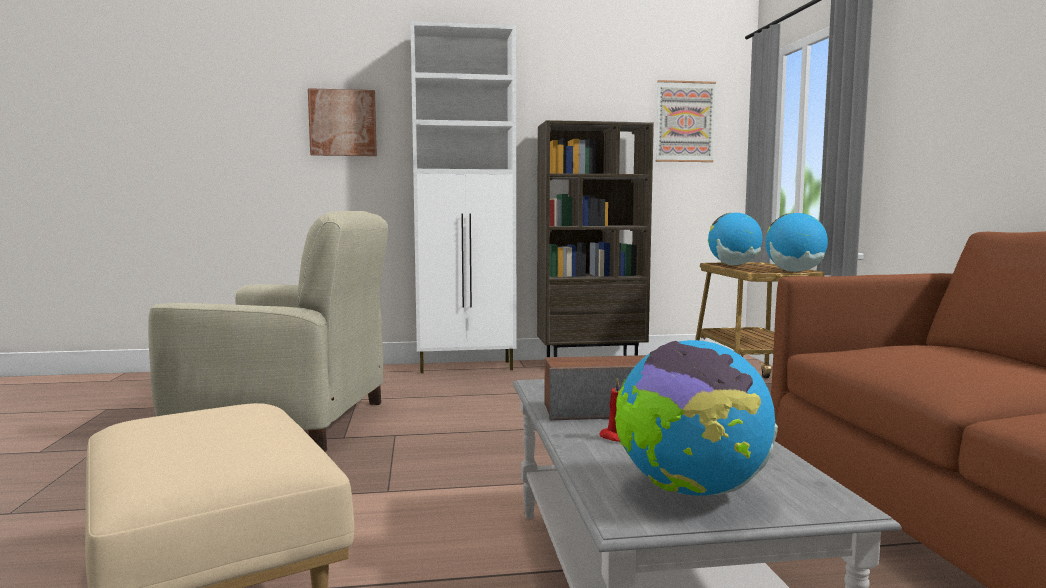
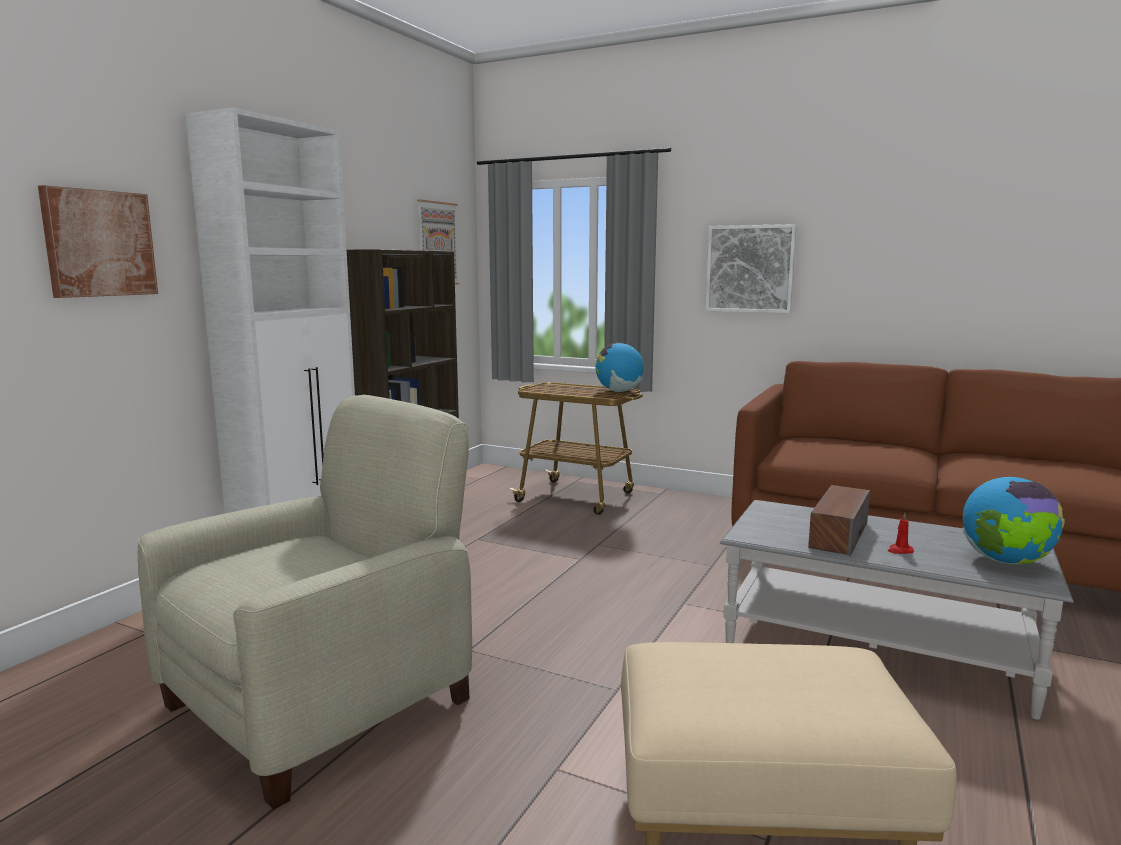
camera: 55 degrees left, 5 degrees up
(733, 265) = (547, 389): globe -> none
(976, 103) = (750, 269): none -> picture

